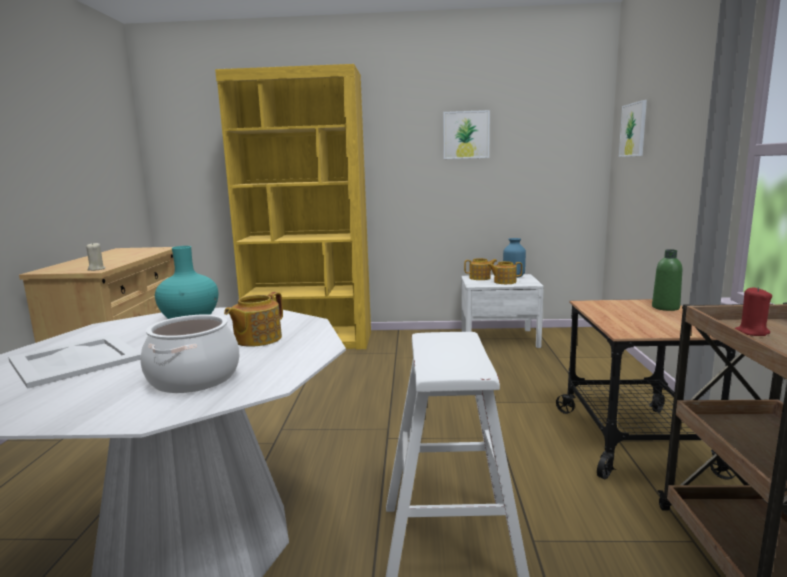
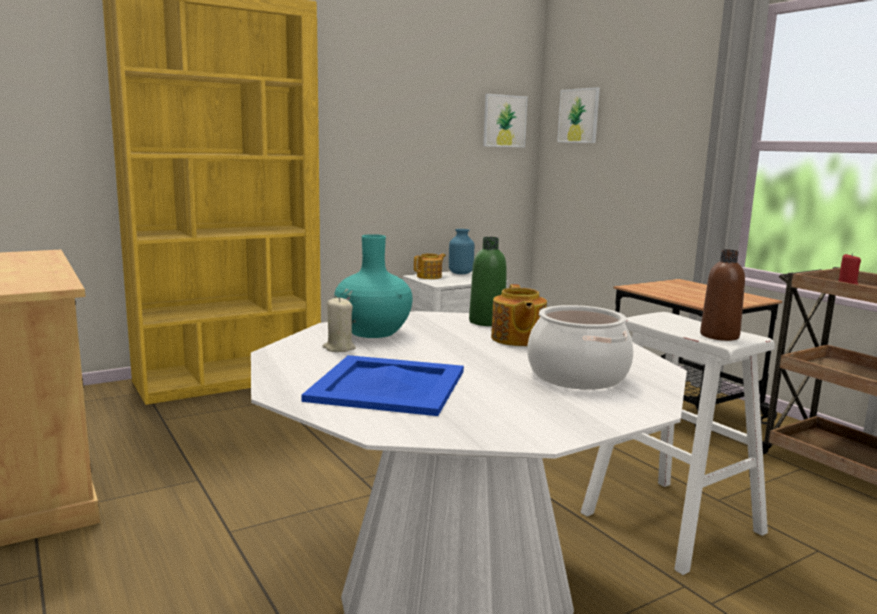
camera: 35 degrees left, 0 degrees up
(77, 360) = (389, 385): white tray -> blue tray
(96, 269) = (54, 285): beige candle -> beige candle (339, 348)
(445, 365) = (719, 336): none -> brown bottle
(466, 135) = (406, 105): picture -> picture (504, 121)
(504, 282) = (463, 279): teapot -> none
(665, 307) = (693, 285): green bottle -> green bottle (487, 322)

